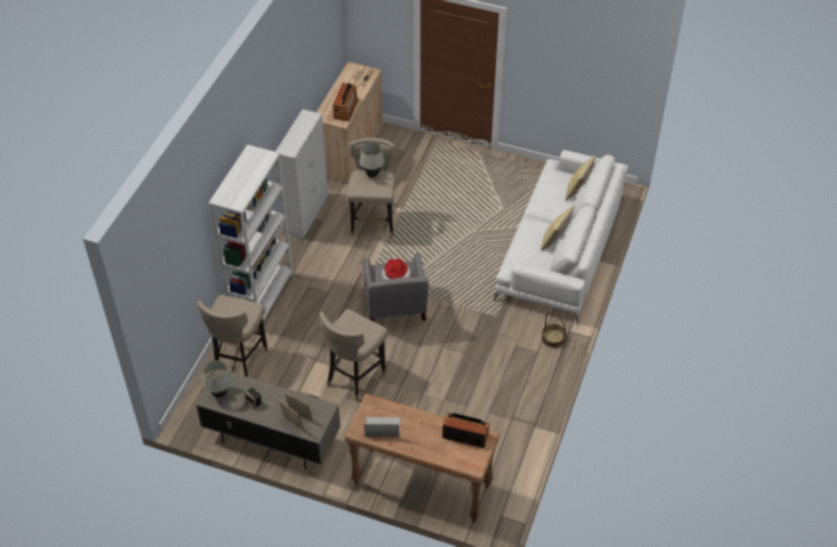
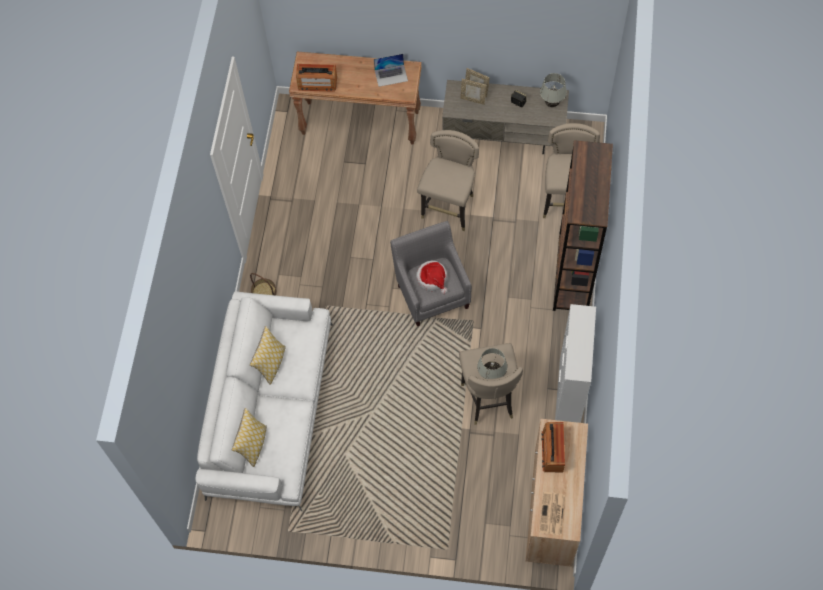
camera: 170 degrees right, 15 degrees up
(262, 298) = (573, 275): white bookcase -> brown bookcase

